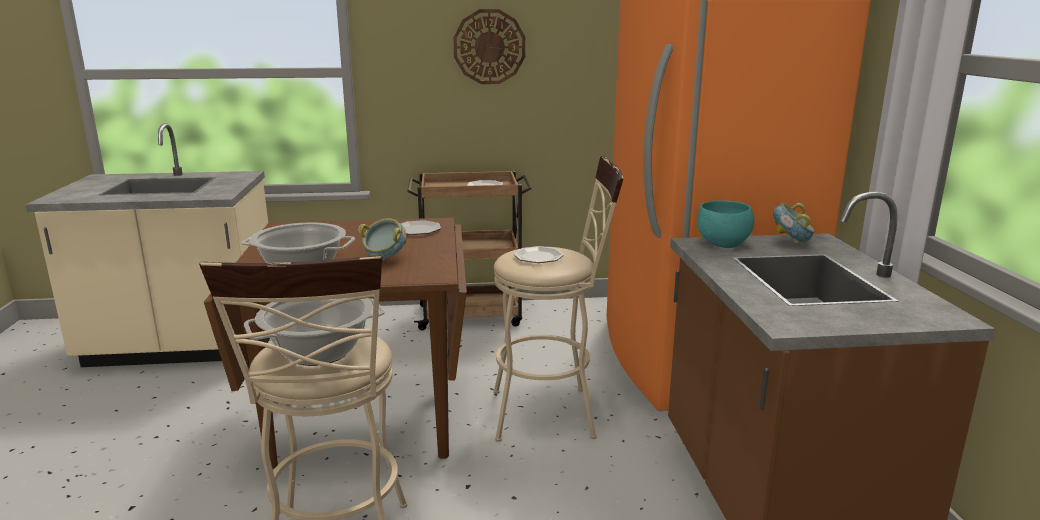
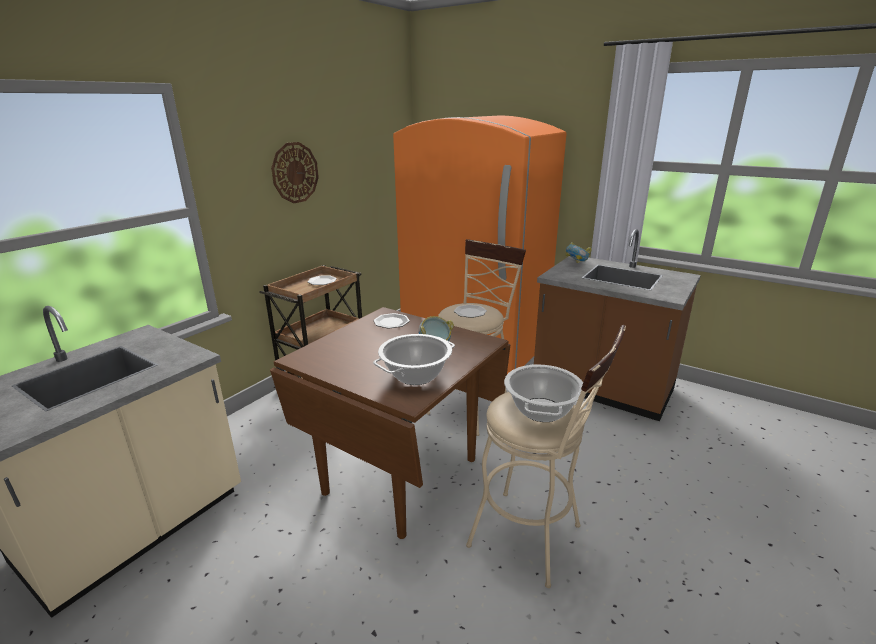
camera: 50 degrees left, 5 degrees up
(723, 245) = (562, 273): turquoise bowl -> none

